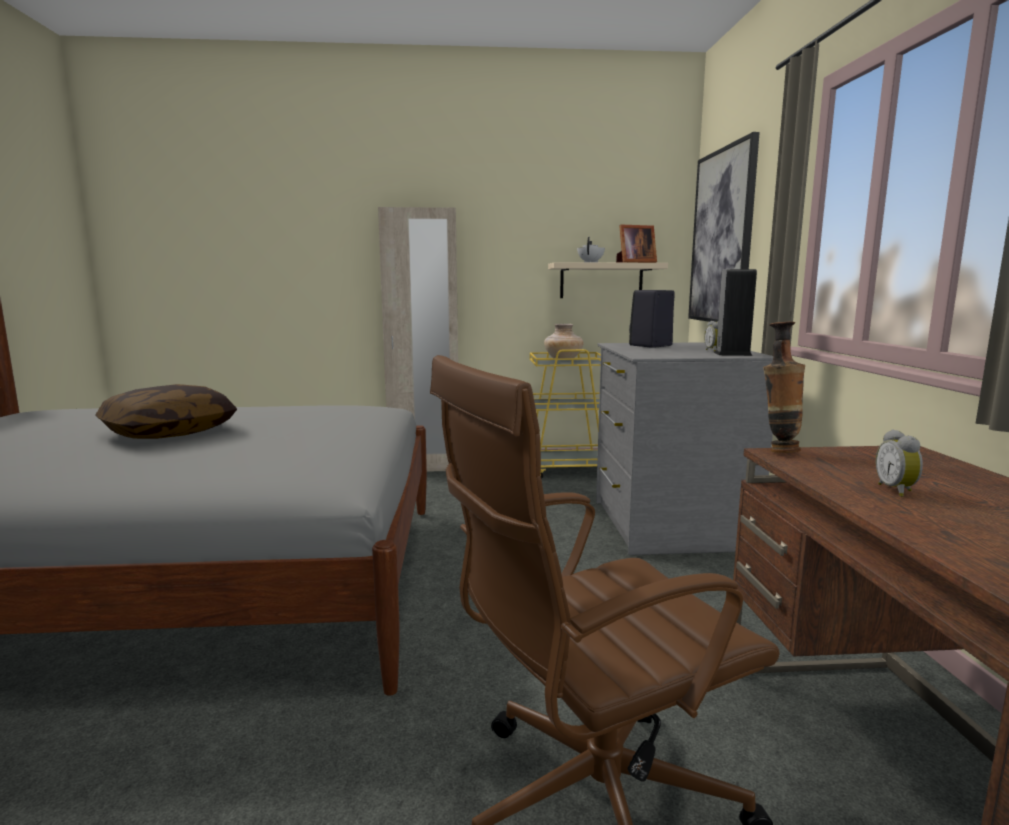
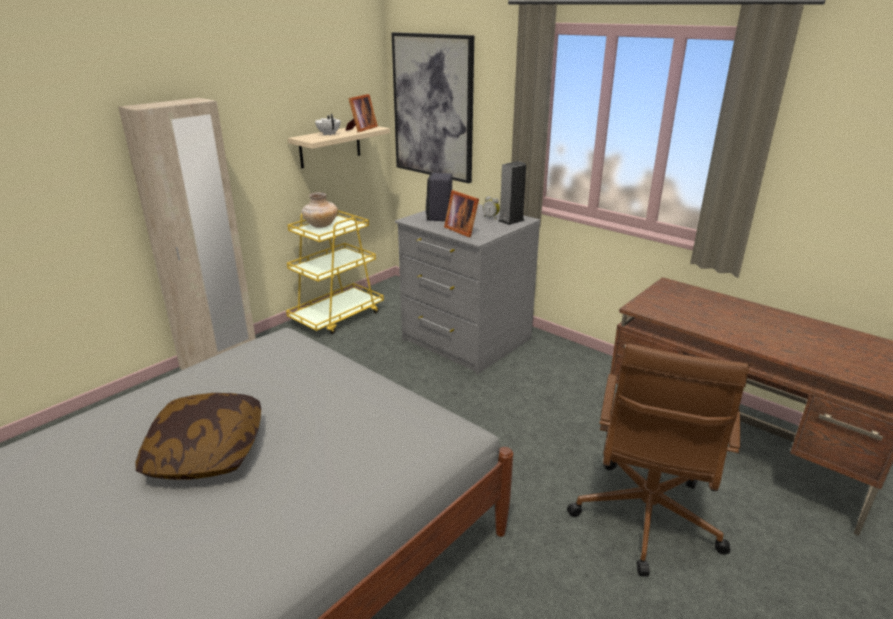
camera: 45 degrees left, 15 degrees up
(648, 351) = (462, 230): none -> picture frame
(778, 450) = (634, 305): vase -> none
(897, 490) = (710, 319): alarm clock -> none

